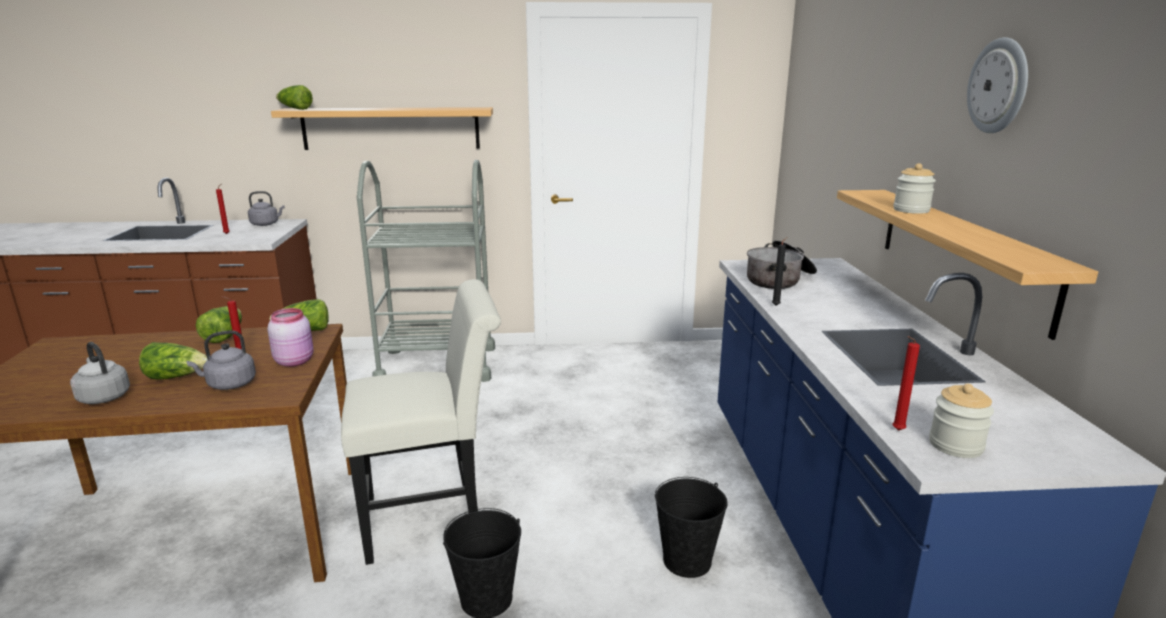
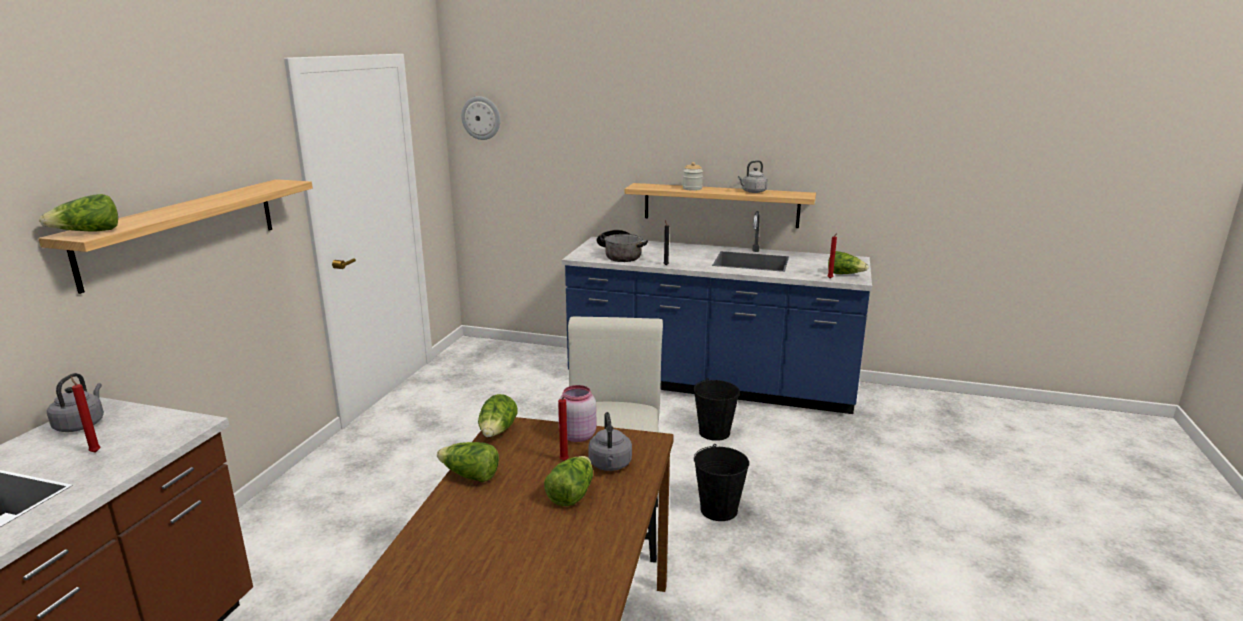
camera: 70 degrees left, 0 degrees up
(103, 397) = (594, 532): grey kettle -> grey kettle (752, 192)
(437, 364) = (315, 493): grey cart -> none
(955, 445) = (845, 274): jar -> lettuce
(999, 86) = (729, 116): wall clock -> wall clock (481, 118)

